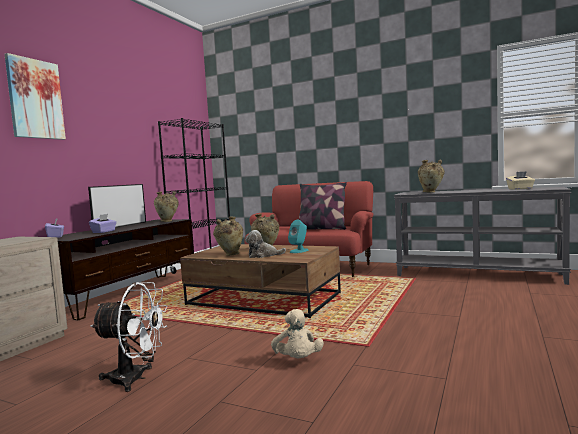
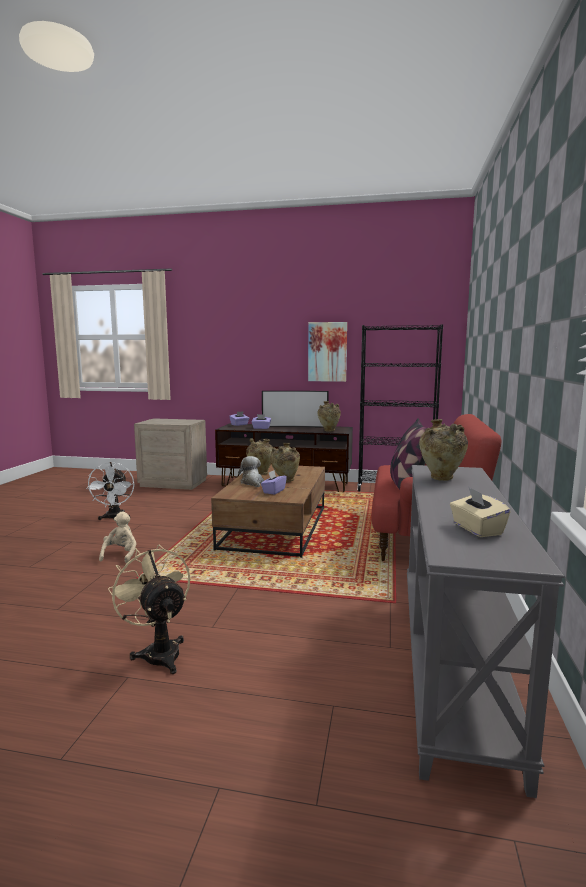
camera: 75 degrees right, 5 degrees up
(35, 99) = (245, 322): picture -> picture (327, 352)
(298, 360) = (120, 555): beige plush toy -> beige plush toy turned 120 degrees clockwise
(299, 251) = (273, 491): turquoise speaker -> purple tissue box
(503, 329) = (158, 652): none -> beige fan

